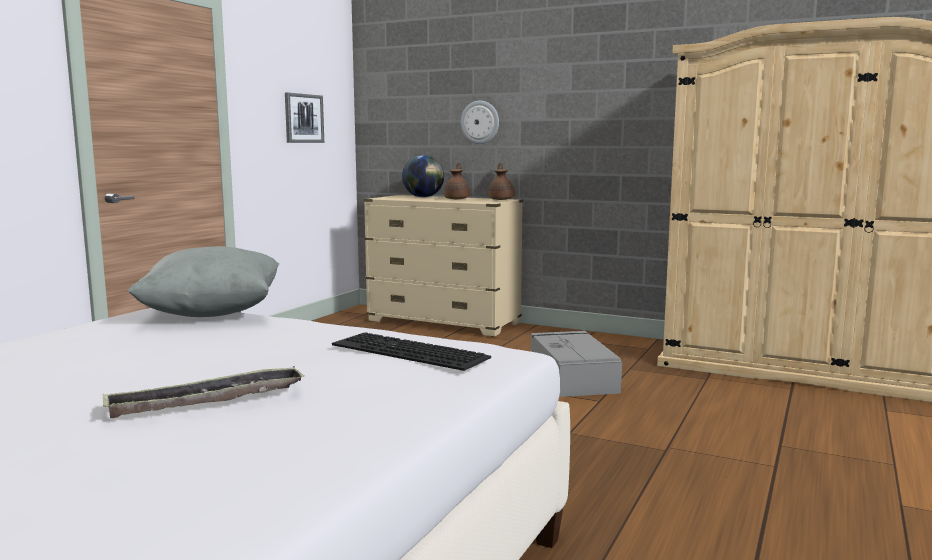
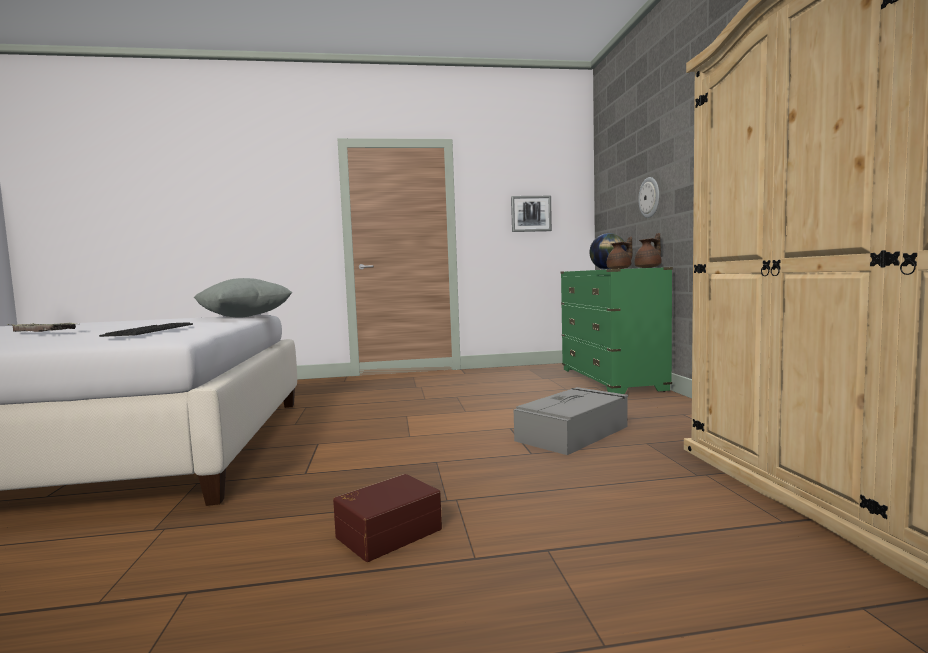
camera: 55 degrees right, 5 degrees down
(444, 322) = (611, 380): beige dresser -> green dresser
(707, 482) = (387, 532): none -> brown storage box

